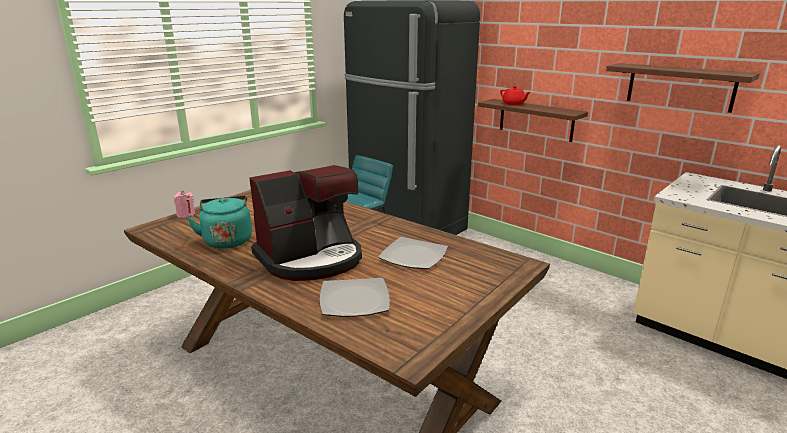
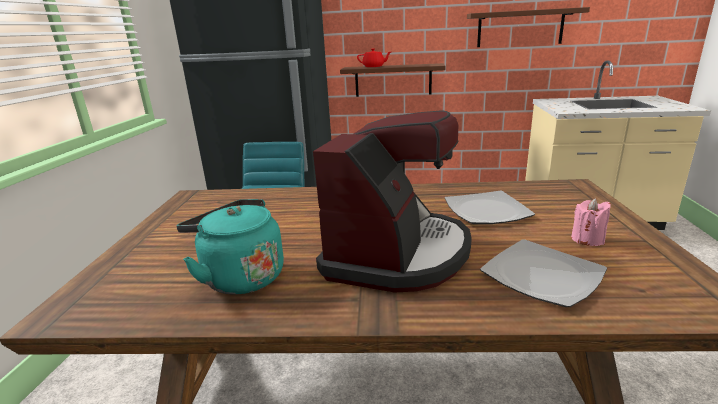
camera: 35 degrees left, 0 degrees up
(186, 214) = (101, 270): pink candle -> pink candle (587, 239)

